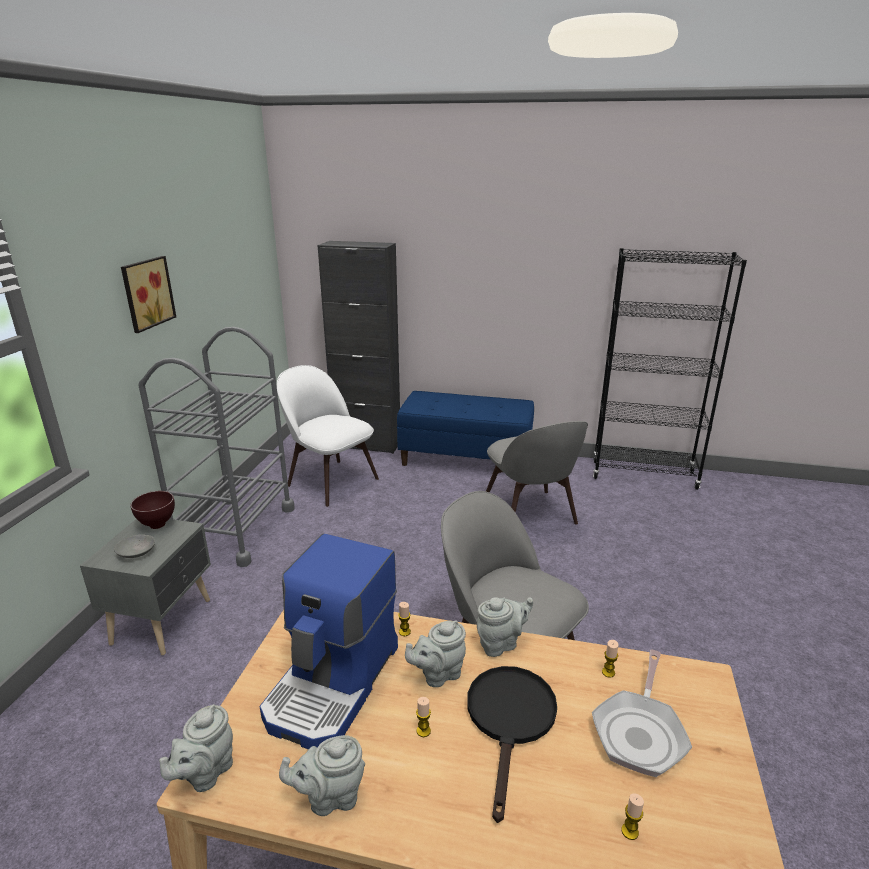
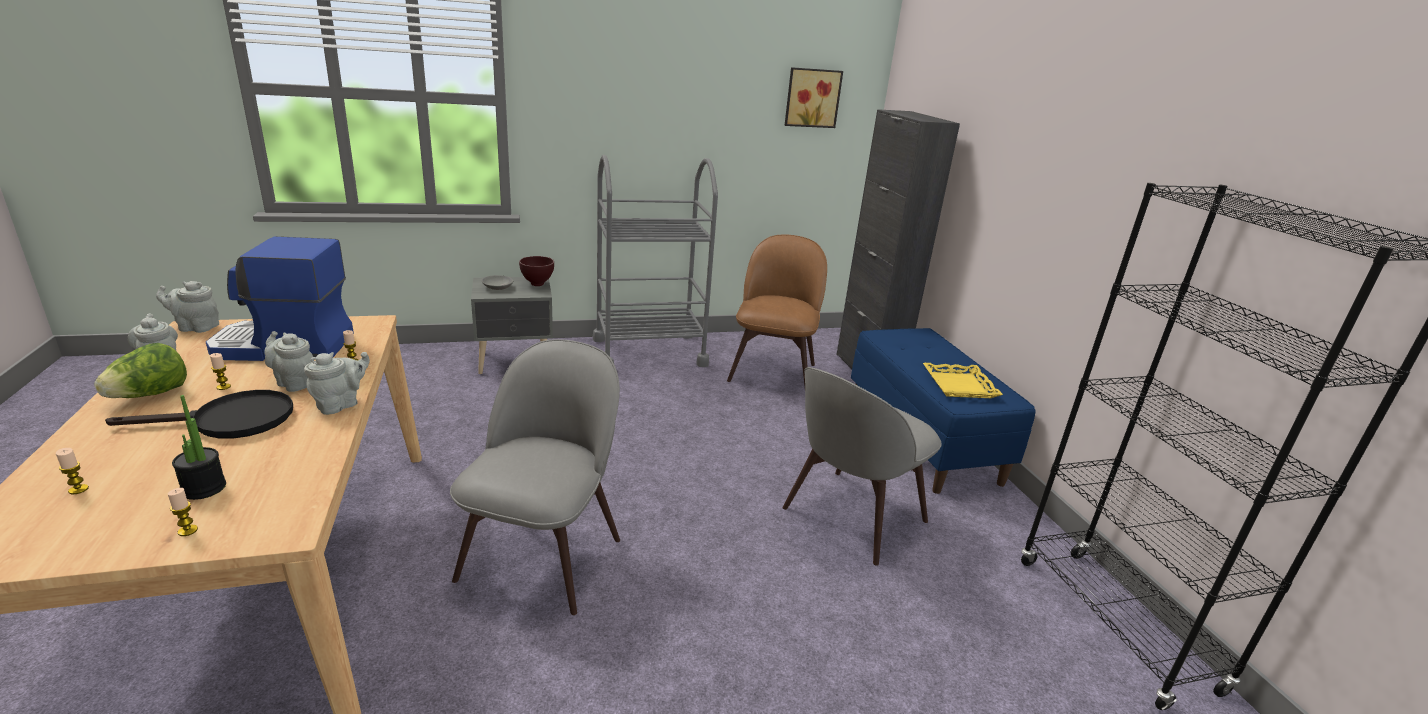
camera: 60 degrees right, 0 degrees up
(146, 293) = (642, 103): picture -> picture (812, 98)
(330, 481) = (773, 370): white chair -> brown chair
(417, 798) = (150, 395): none -> lettuce
(497, 410) = (960, 385): none -> yellow tray
(501, 643) = (341, 404): grey teapot -> grey teapot turned 90 degrees counterclockwise
(608, 672) = (297, 464): candle -> candle (187, 531)
(640, 732) = (204, 488): frying pan -> potted plant

